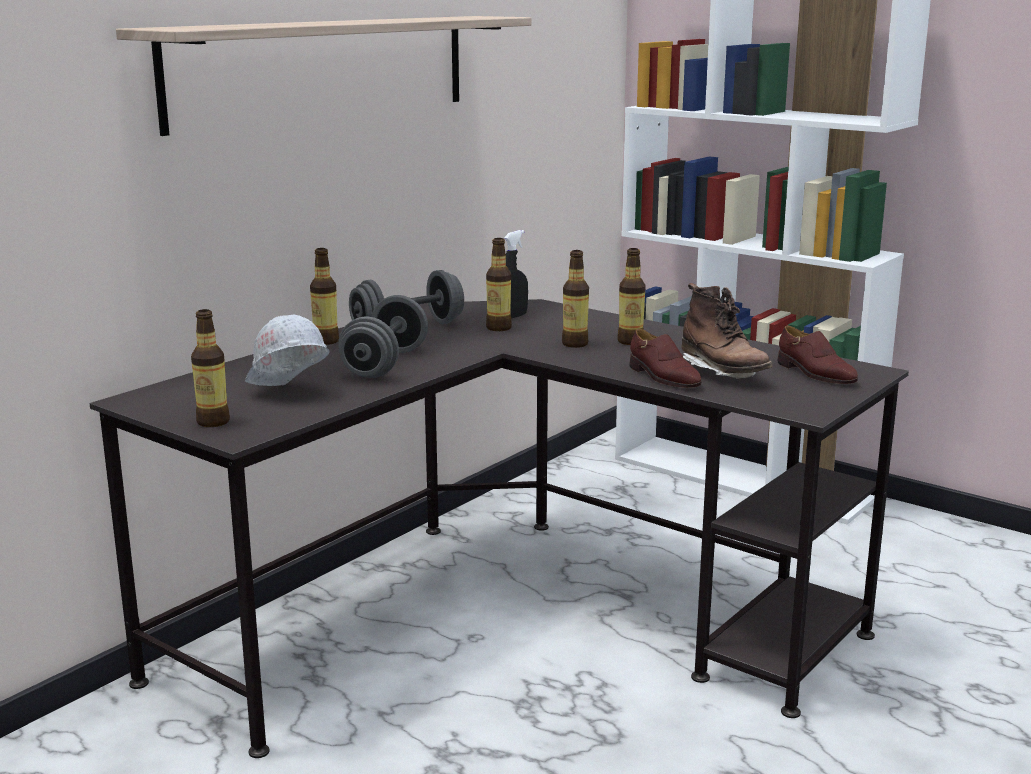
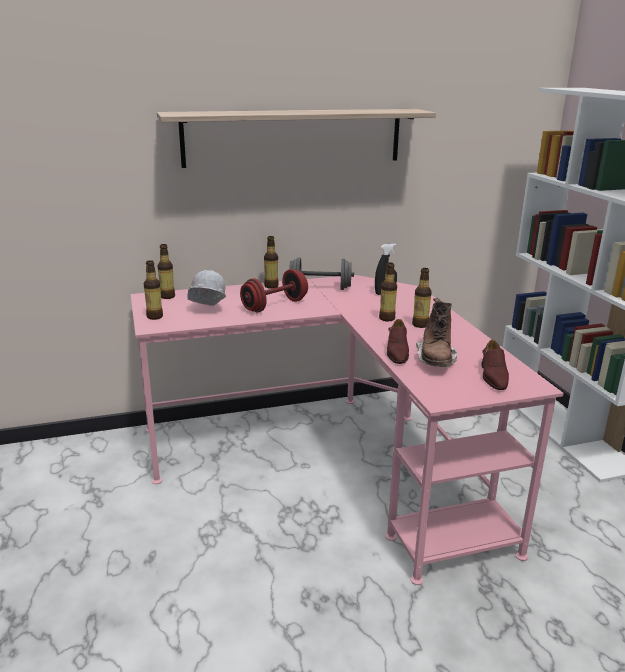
camera: 35 degrees right, 5 degrees up
(385, 364) = (274, 306): grey dumbbell -> red dumbbell
(499, 328) = (365, 299): bottle -> bottle (167, 296)
(505, 616) = (332, 460): black desk -> pink desk

